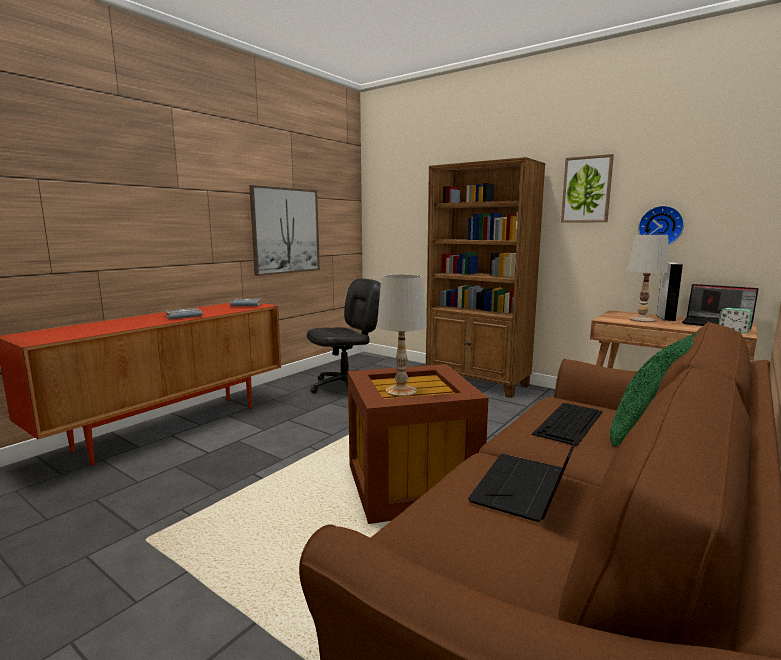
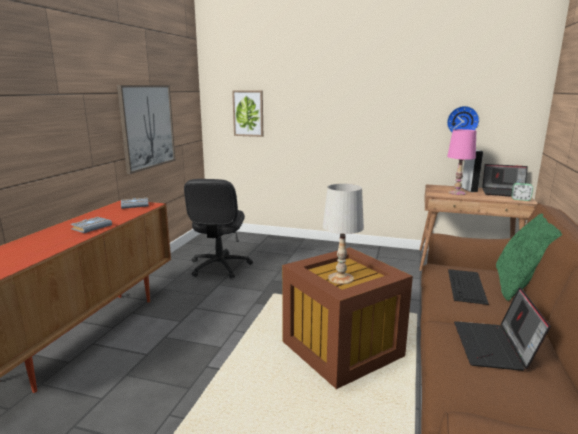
camera: 20 degrees left, 5 degrees up
(345, 386) = (219, 266): black office chair -> black office chair turned 150 degrees clockwise
(477, 382) = (324, 248): brown bookcase -> none
(586, 189) = (407, 91): picture -> picture (248, 113)
(641, 320) = (456, 193): white table lamp -> pink table lamp

